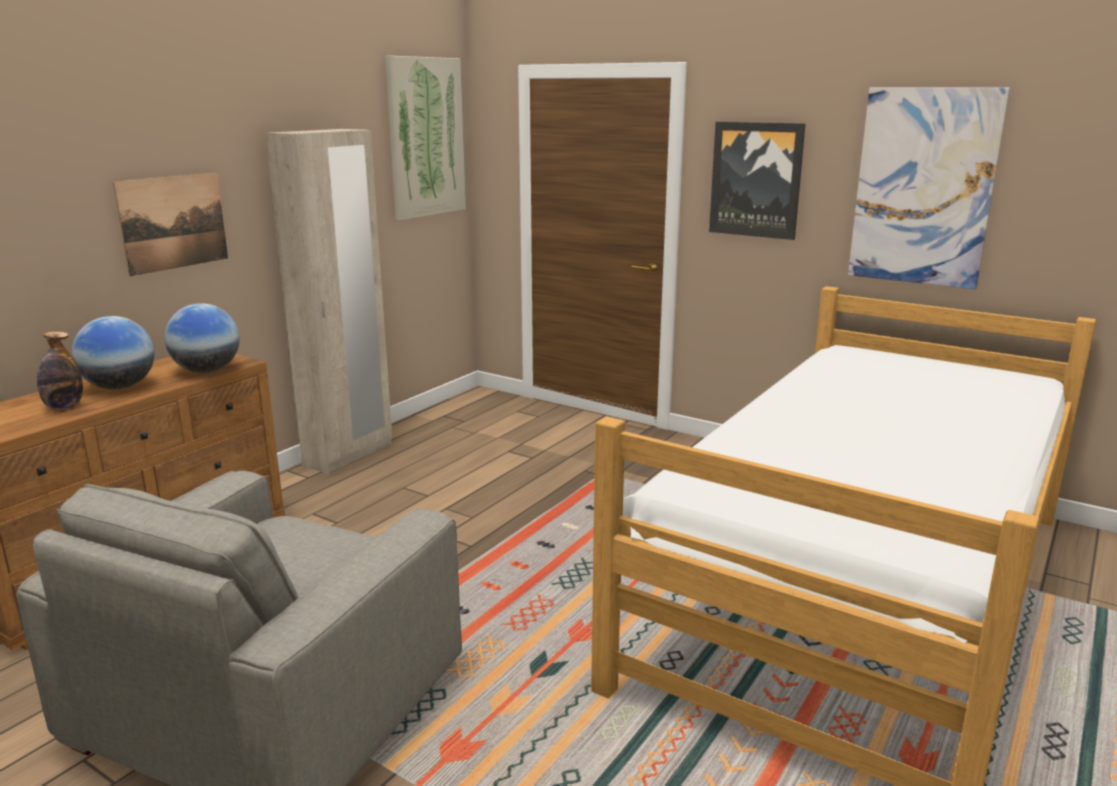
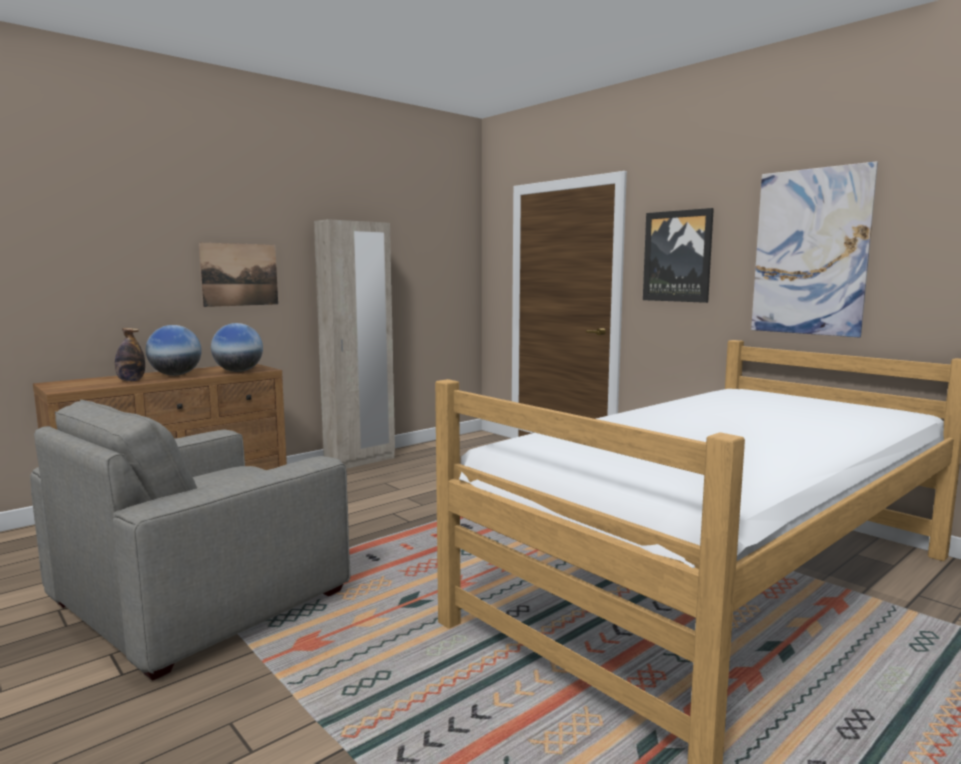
camera: 15 degrees right, 10 degrees down
(426, 138) = (444, 238): picture -> none

